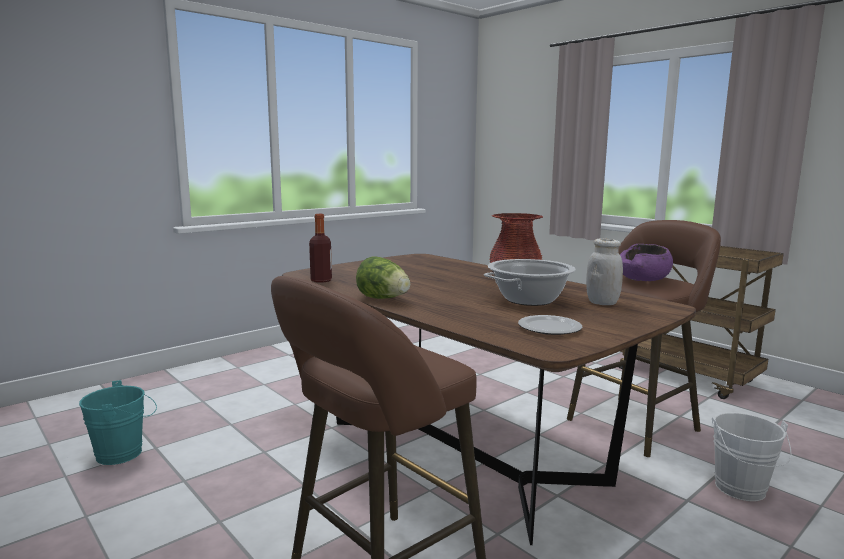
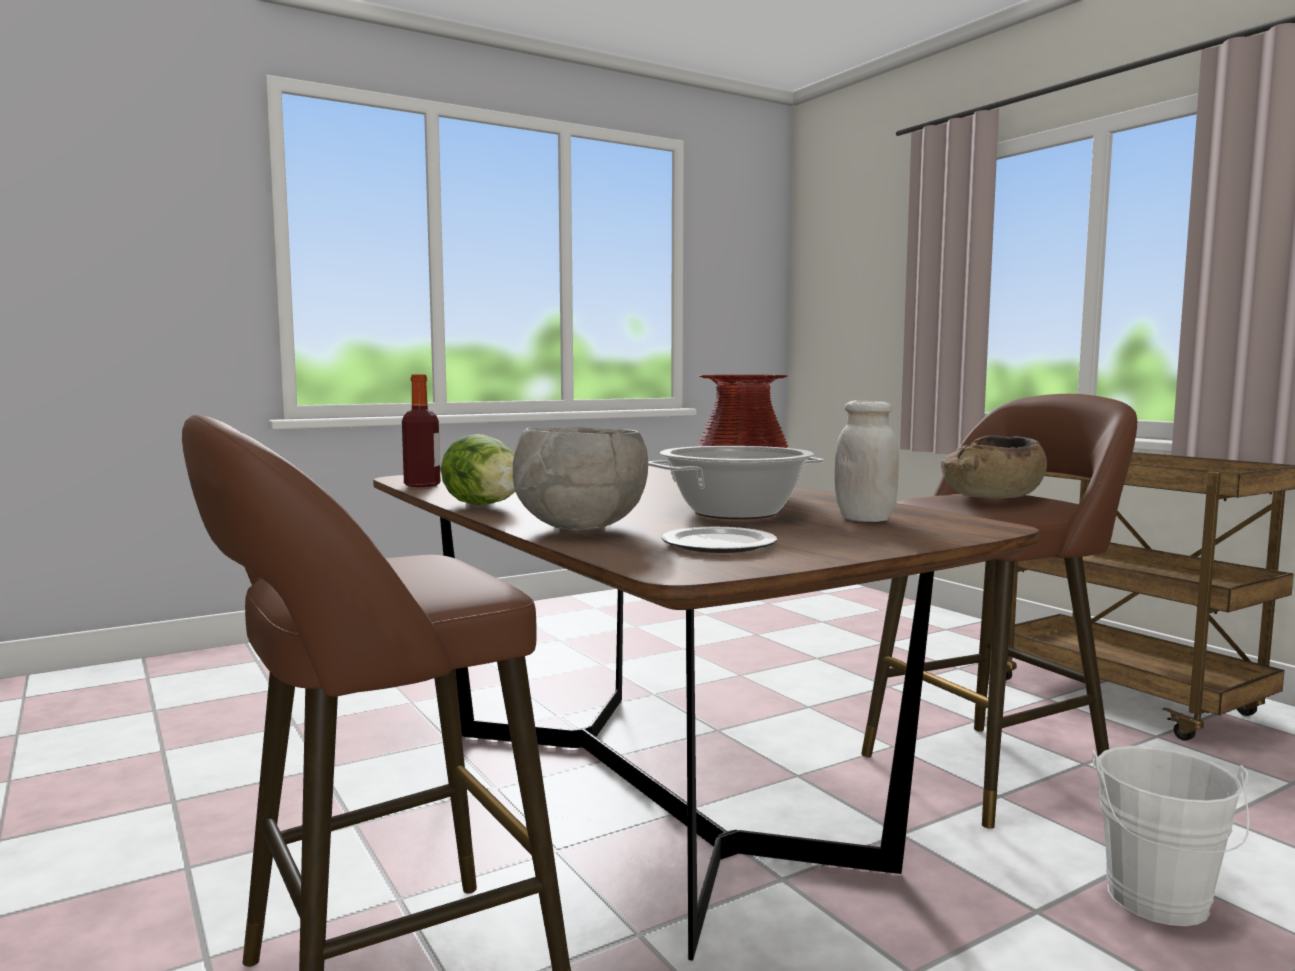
camera: 10 degrees right, 5 degrees down
(124, 453) = (113, 755): turquoise bucket -> none
(461, 317) = (582, 528): none -> grey bowl
(643, 279) = (993, 496): purple bowl -> brown bowl

